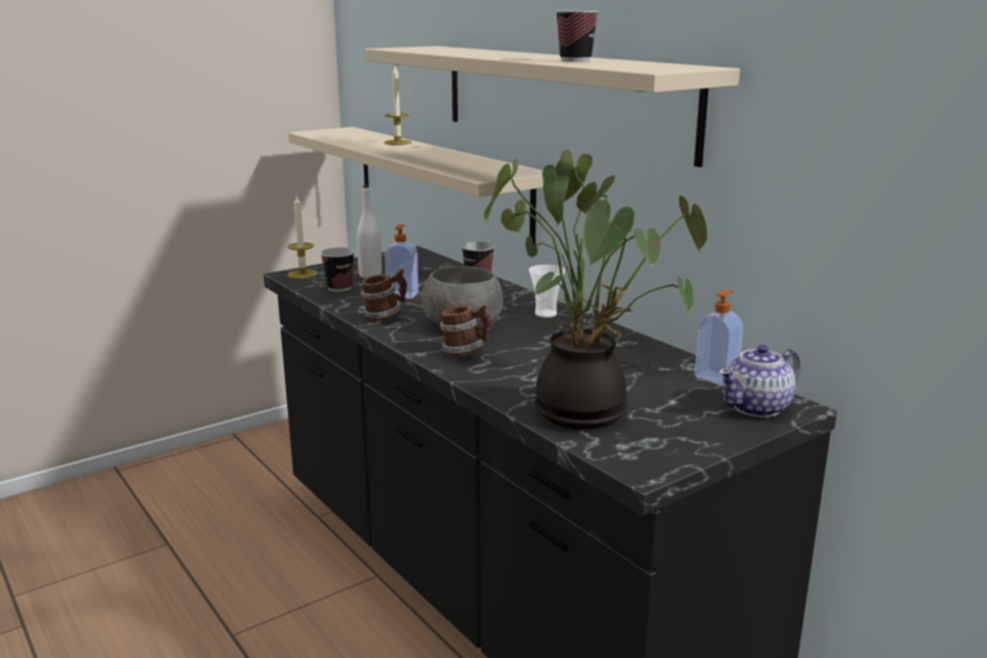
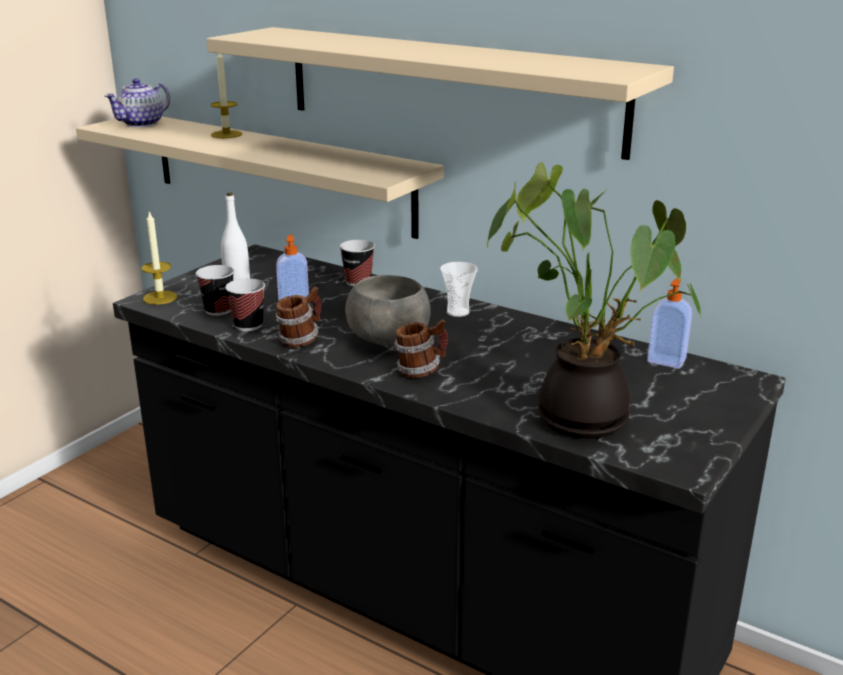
camera: 20 degrees left, 5 degrees up
(575, 60) = (496, 58): cup -> cup (248, 325)
(757, 407) = (724, 386): teapot -> teapot (142, 124)

